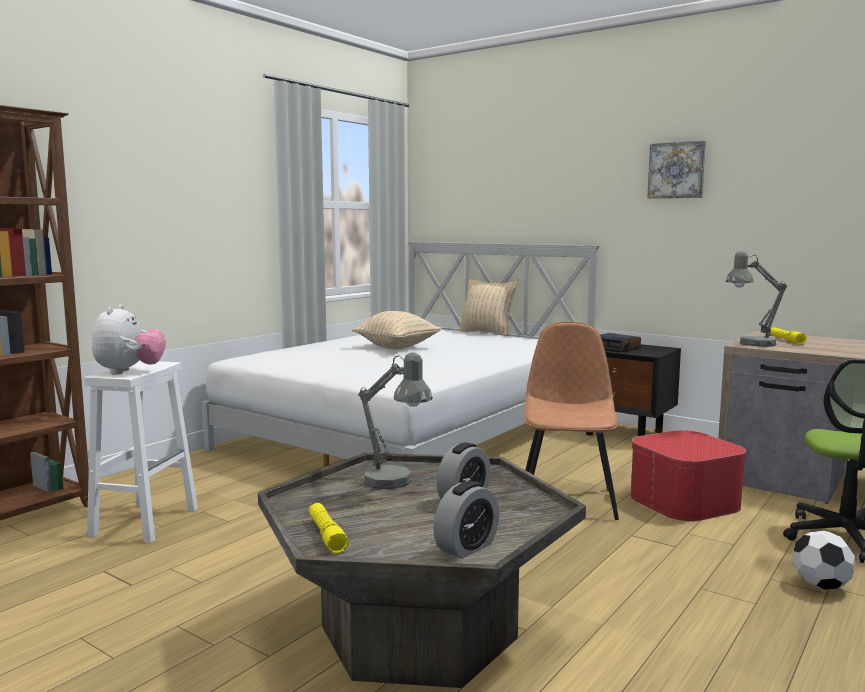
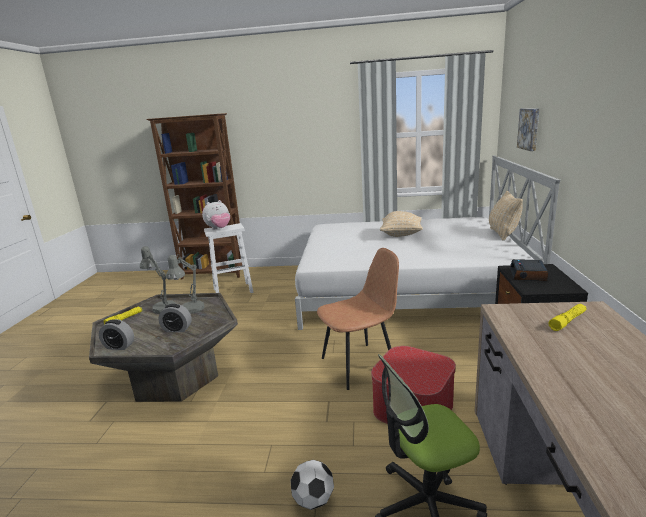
camera: 60 degrees right, 10 degrees up
(677, 170) = (609, 112): picture -> picture (529, 129)
(751, 344) = (510, 311): grey table lamp -> grey table lamp (162, 307)

